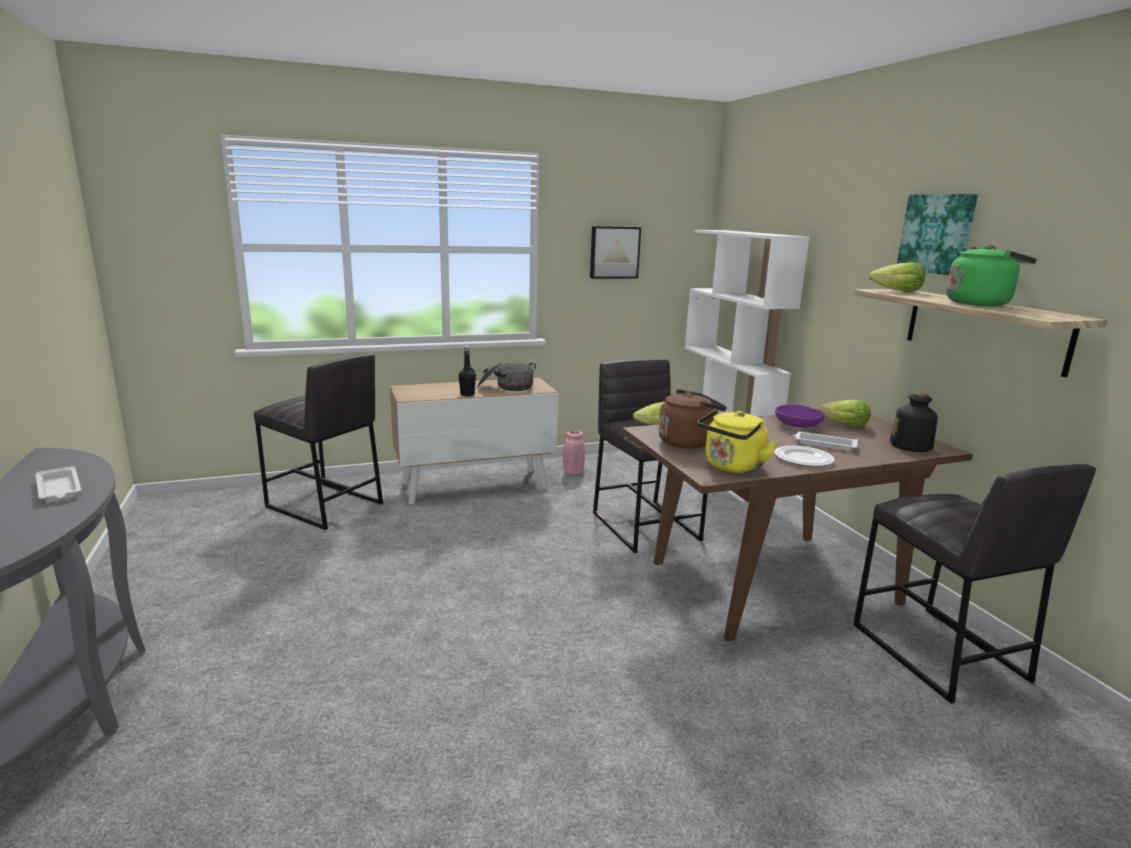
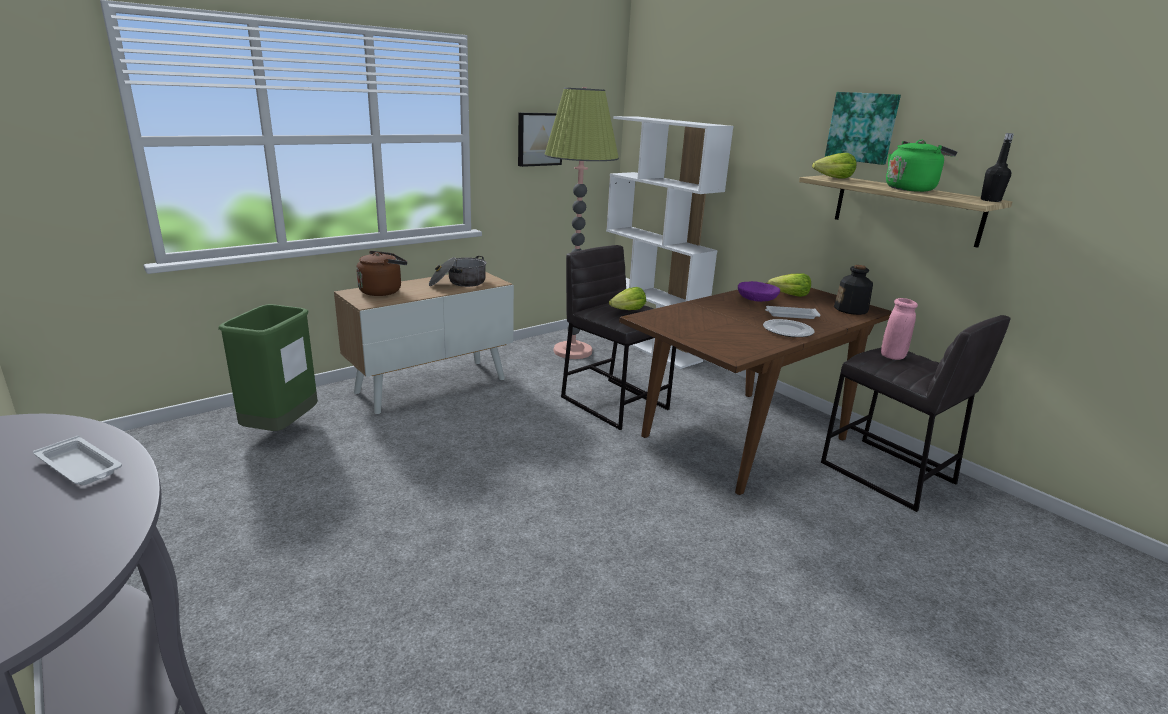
camera: 20 degrees left, 5 degrees up
(324, 505) = (282, 429): grey stool -> green trash can
(467, 394) = (426, 294): black bottle -> black bottle (990, 200)
(573, 472) = (519, 359): pink vase -> pink vase (892, 356)
(633, 471) = (573, 351): none -> floor lamp
(687, 442) = (687, 325): brown kettle -> brown kettle (383, 291)
(732, 467) = (743, 345): yellow kettle -> none

